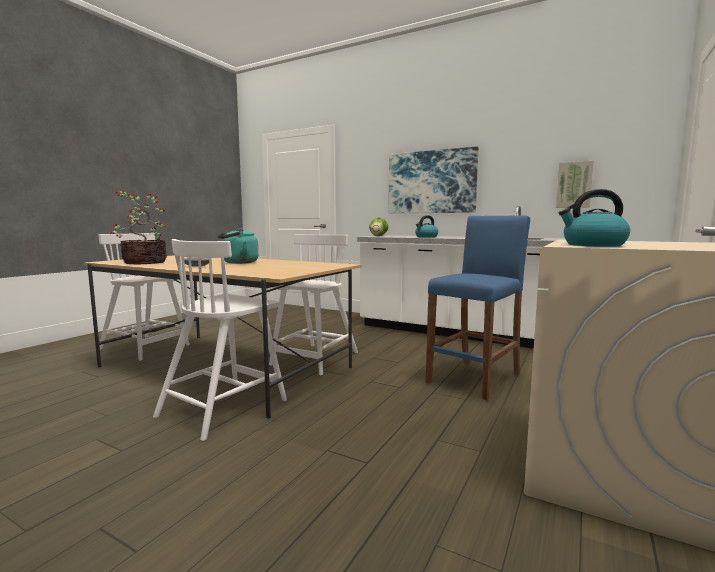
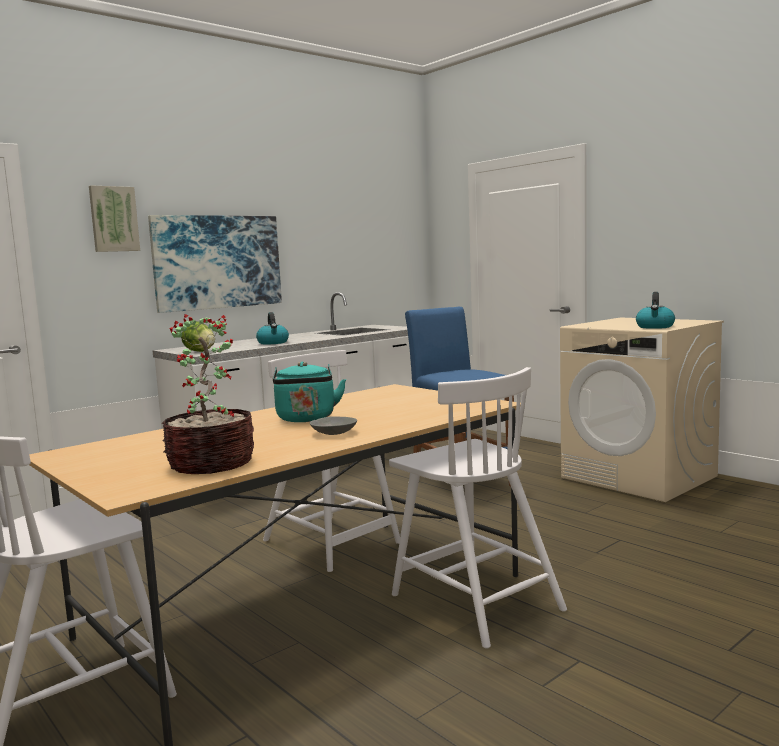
camera: 70 degrees left, 0 degrees up
(574, 185) = (366, 267): picture -> picture (113, 219)

